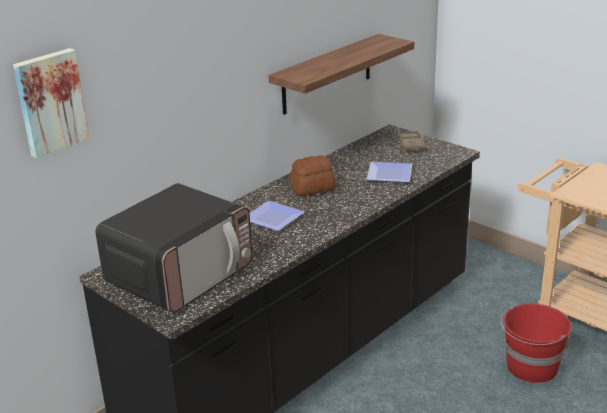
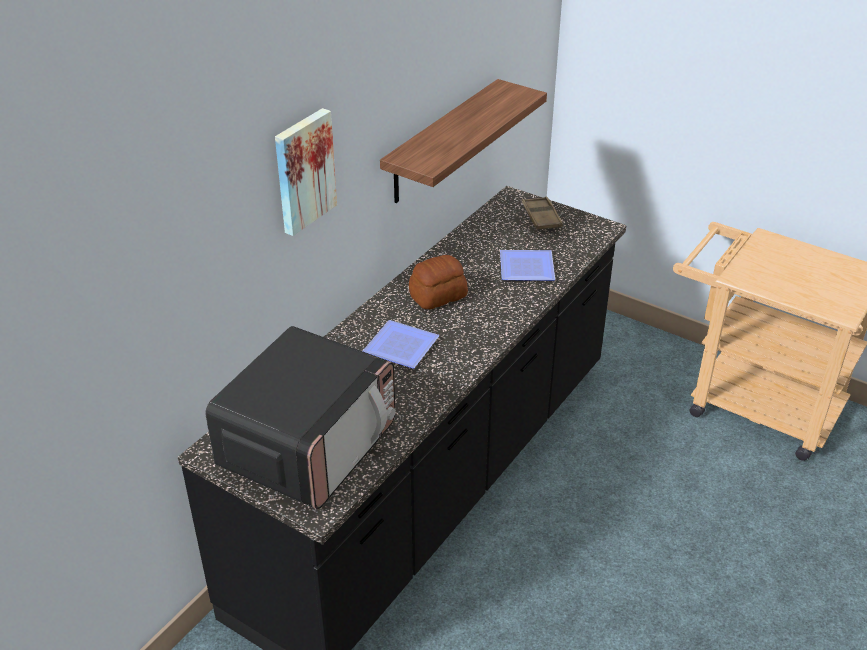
camera: 10 degrees left, 10 degrees up
(50, 102) = (137, 258): picture -> picture (303, 171)
(531, 367) = (694, 480): red bucket -> none

